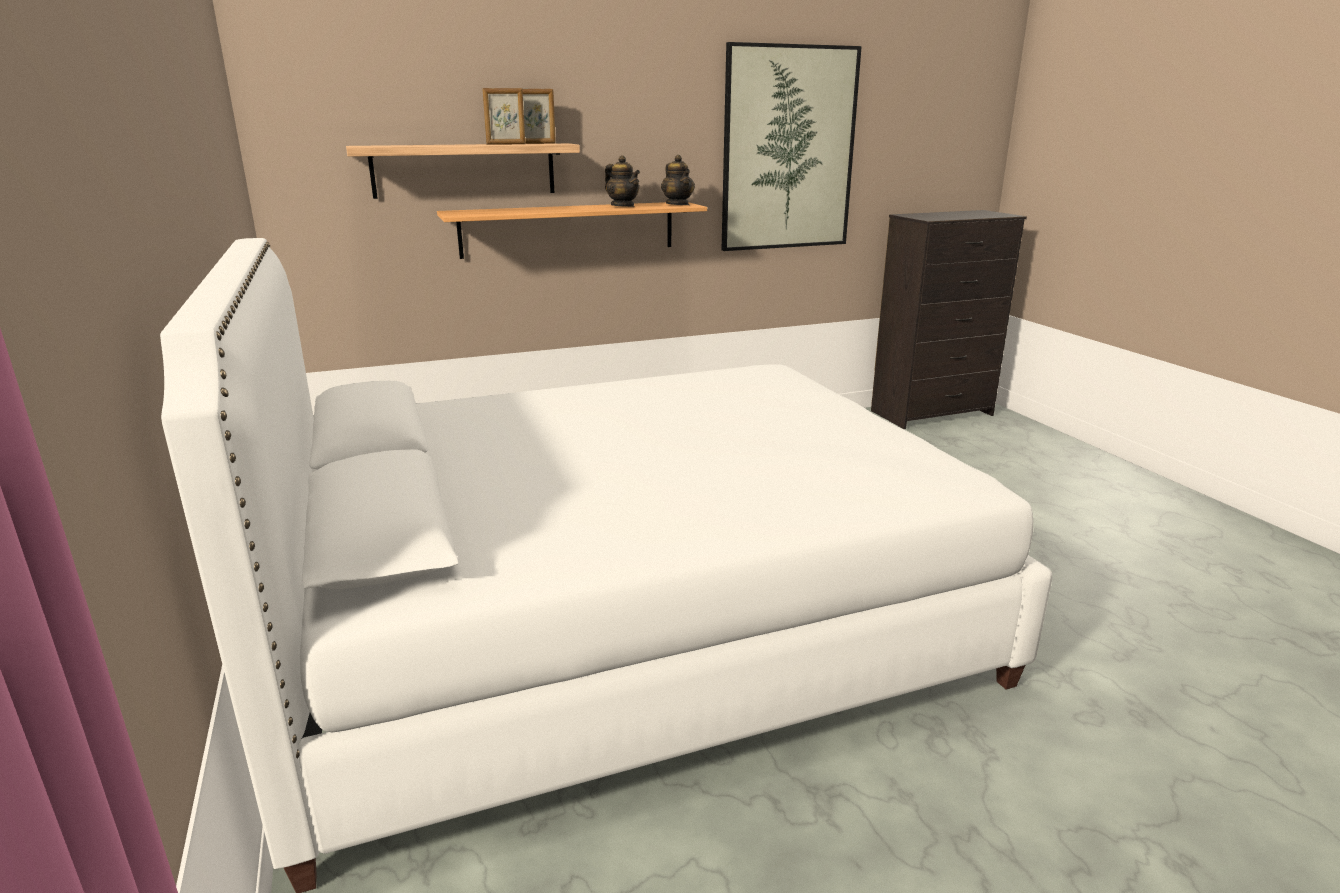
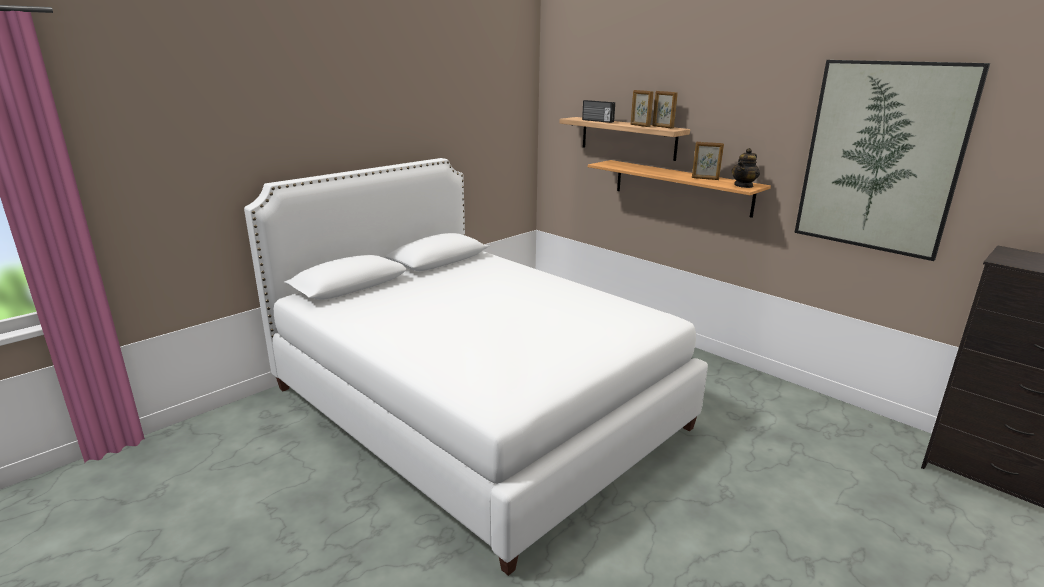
camera: 65 degrees right, 0 degrees up
(420, 145) = (597, 121): none -> radio
(623, 206) = (705, 178): teapot -> picture frame

